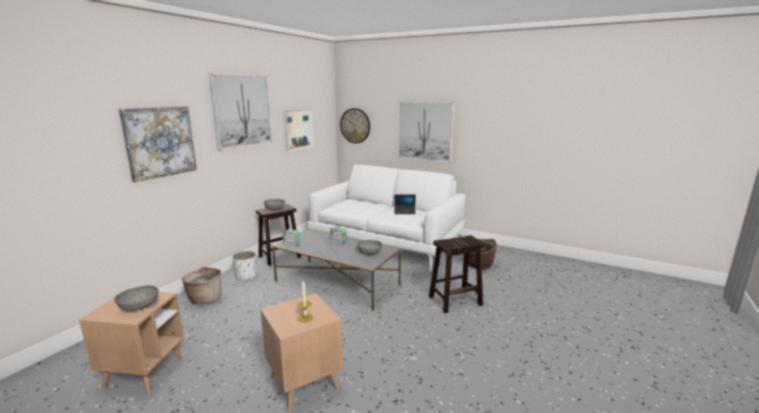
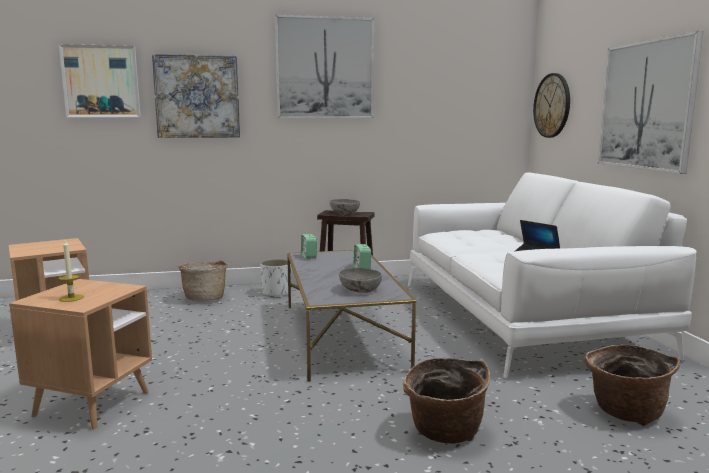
camera: 50 degrees right, 5 degrees down
(139, 306) = (46, 249): grey bowl -> none
(298, 129) = (434, 104): picture -> picture (101, 81)
(454, 301) = (444, 433): brown stool -> basket

